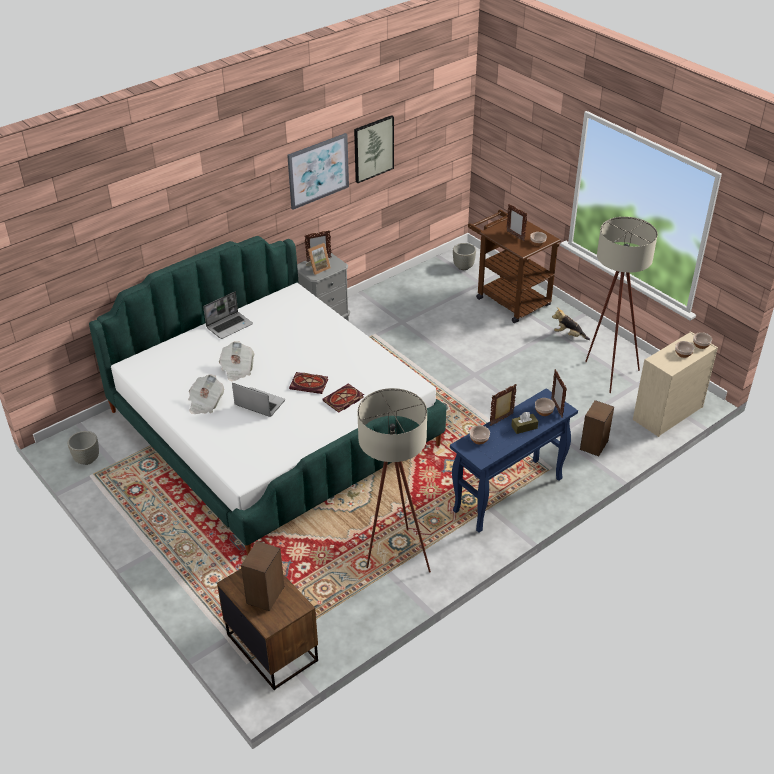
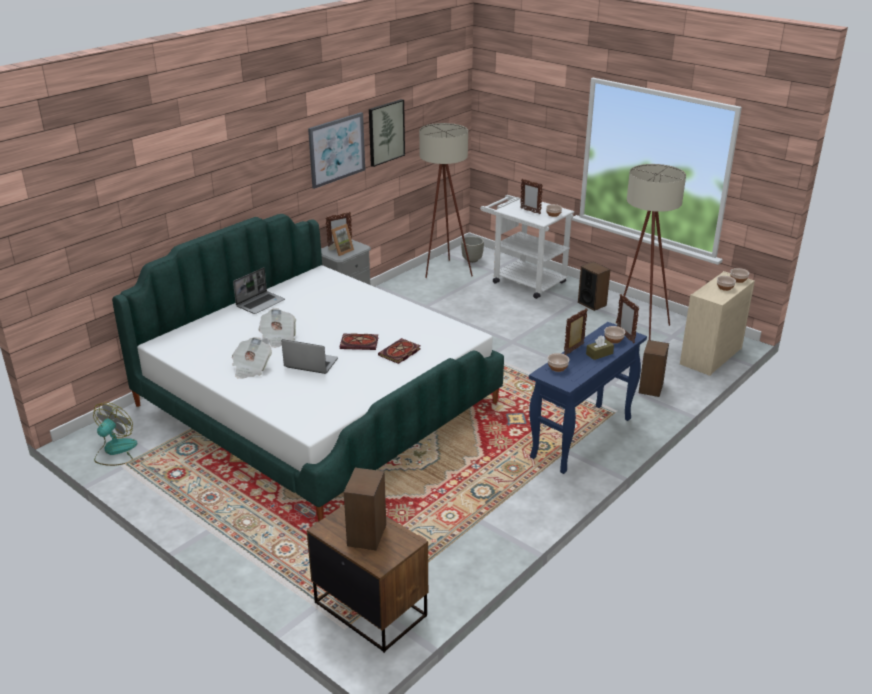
camera: 10 degrees left, 10 degrees down
(87, 459) = (115, 451): grey planter -> fan
(393, 558) = (481, 507): beige floor lamp -> beige floor lamp (443, 272)
(508, 299) = (523, 280): brown cart -> white cart
(569, 335) = (592, 303): plush toy -> speaker

